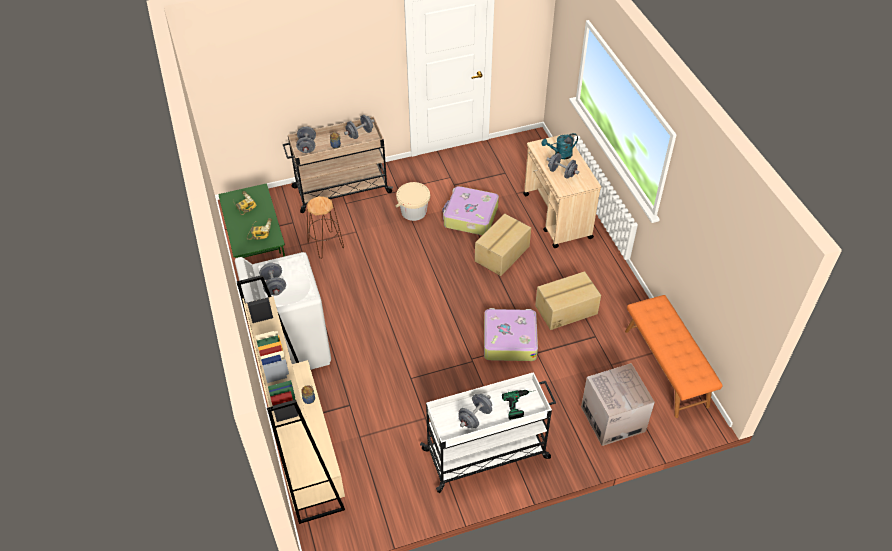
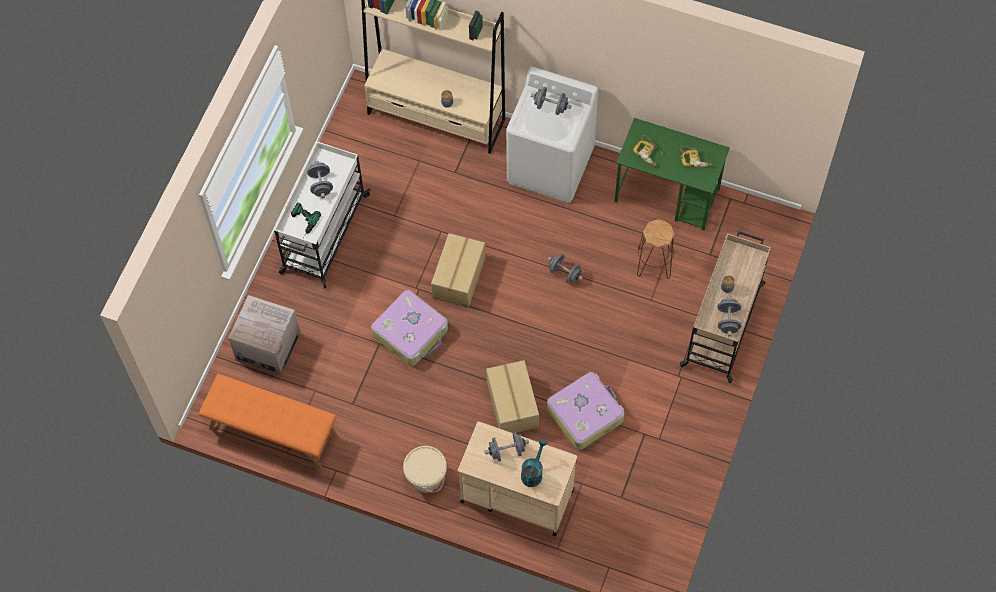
camera: 130 degrees right, 15 degrees up
(307, 146) = (746, 262): grey dumbbell -> grey dumbbell (564, 273)
(413, 211) = (636, 368): beige bucket -> beige bucket (426, 477)
(565, 309) = (401, 404): cardboard box -> cardboard box (460, 277)

